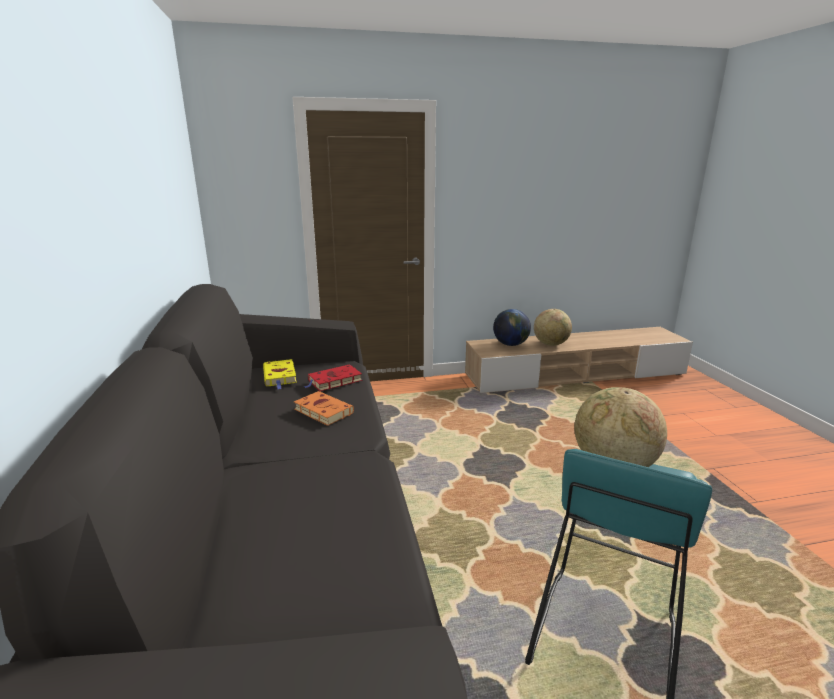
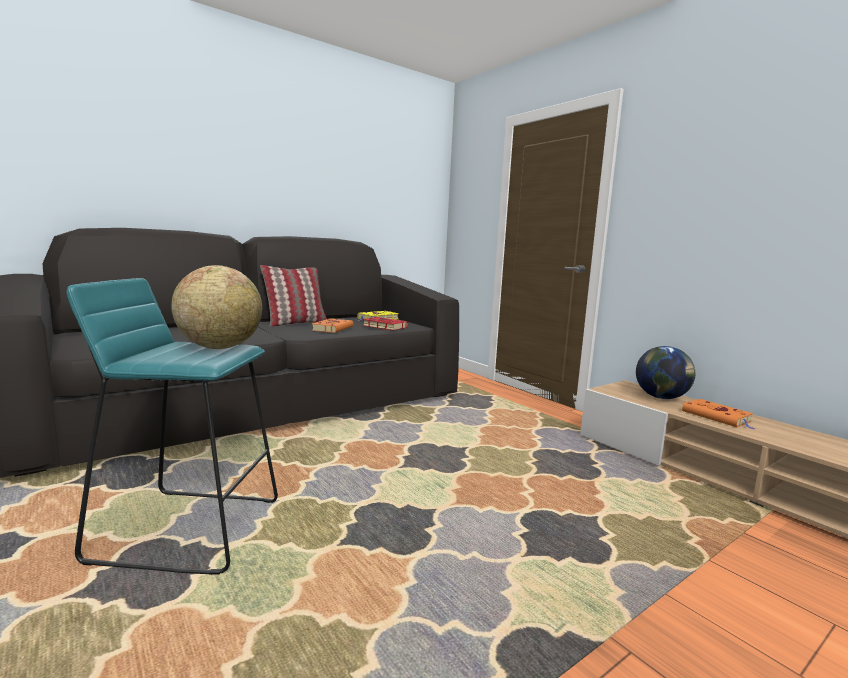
camera: 65 degrees right, 10 degrees down
(258, 431) = (295, 323): none -> pillow
(551, 344) = (718, 417): globe -> orange book

